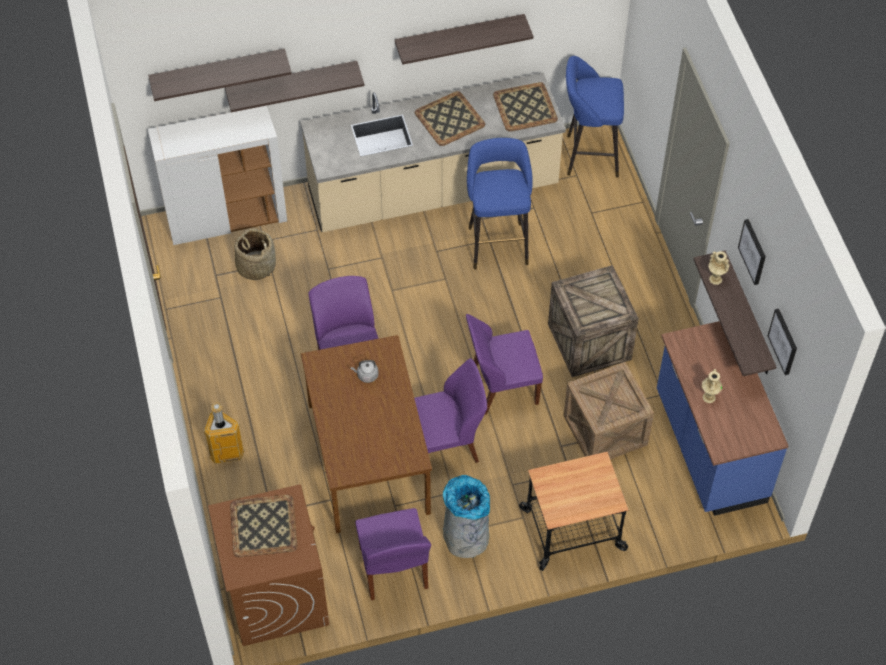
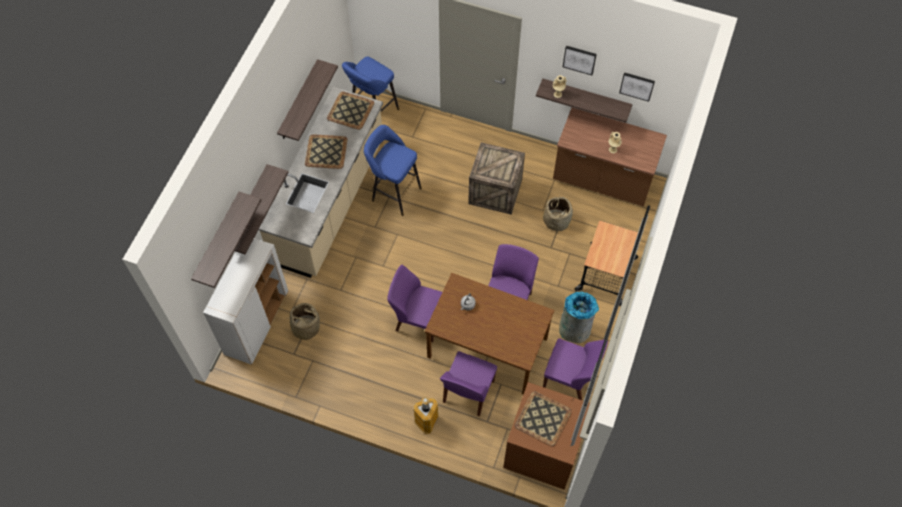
camera: 55 degrees left, 5 degrees up
(502, 387) = (492, 252): purple chair -> purple chair (467, 393)
(605, 430) = (556, 220): crate -> basket
(708, 448) = (602, 181): blue counter -> brown counter

